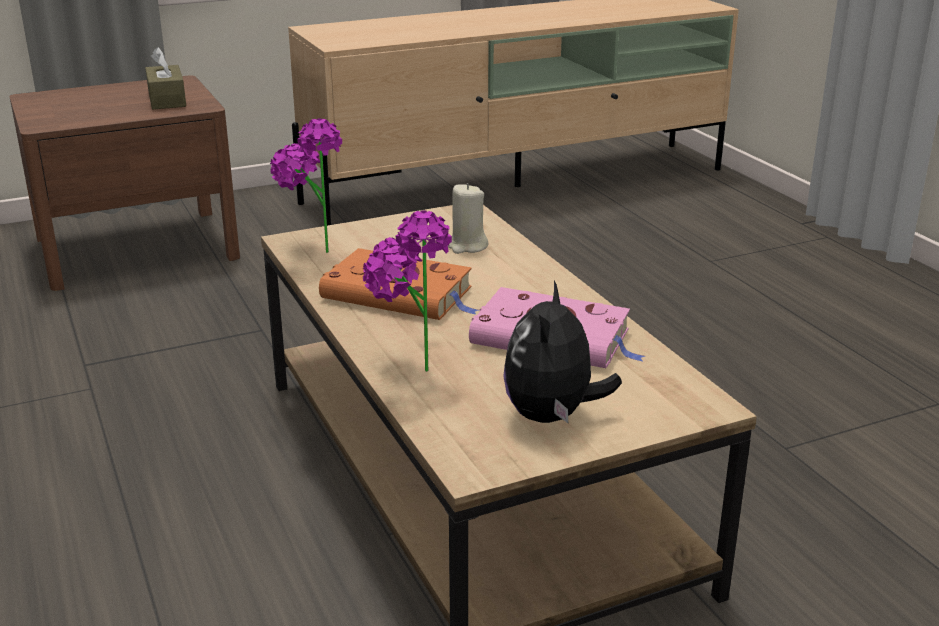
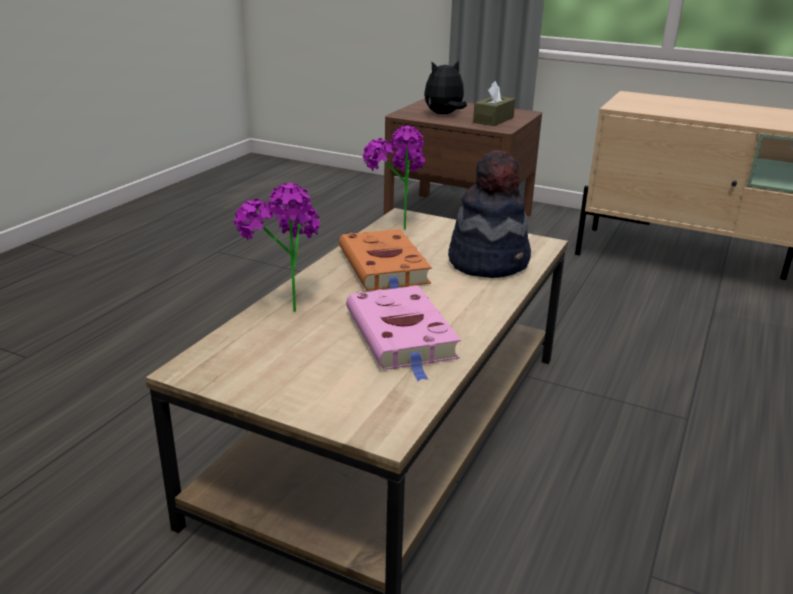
camera: 50 degrees right, 0 degrees up
(467, 246) = (489, 262): beige candle -> hat
(552, 416) = (288, 374): plush toy -> plush toy (444, 114)

